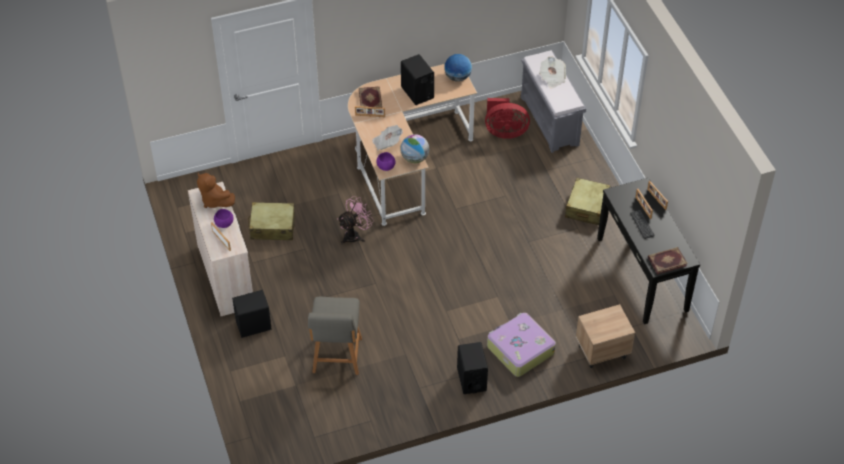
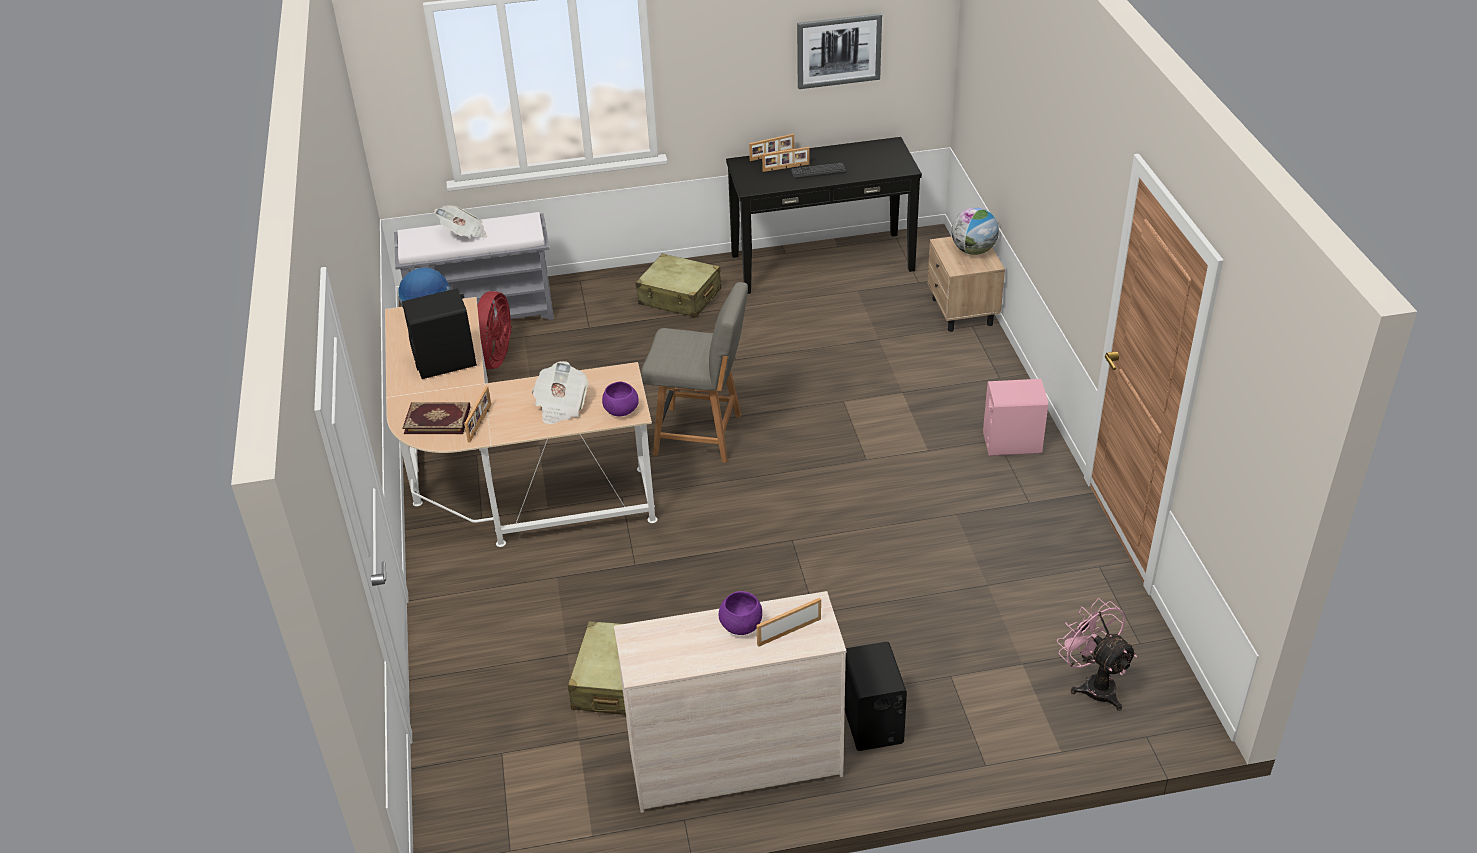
camera: 80 degrees left, 10 degrees down
(215, 200) = (669, 640): brown plush toy -> none
(337, 357) = (959, 602): grey chair -> grey chair (701, 435)
(355, 235) = (670, 560): pink fan -> pink fan (1093, 684)
(414, 158) = (612, 375): globe -> globe (973, 250)
(471, 379) = (1011, 443): black speaker -> pink speaker
(519, 349) = (954, 388): suitcase -> none
(667, 261) = (892, 159): book -> none
(693, 186) = (838, 50): none -> picture

